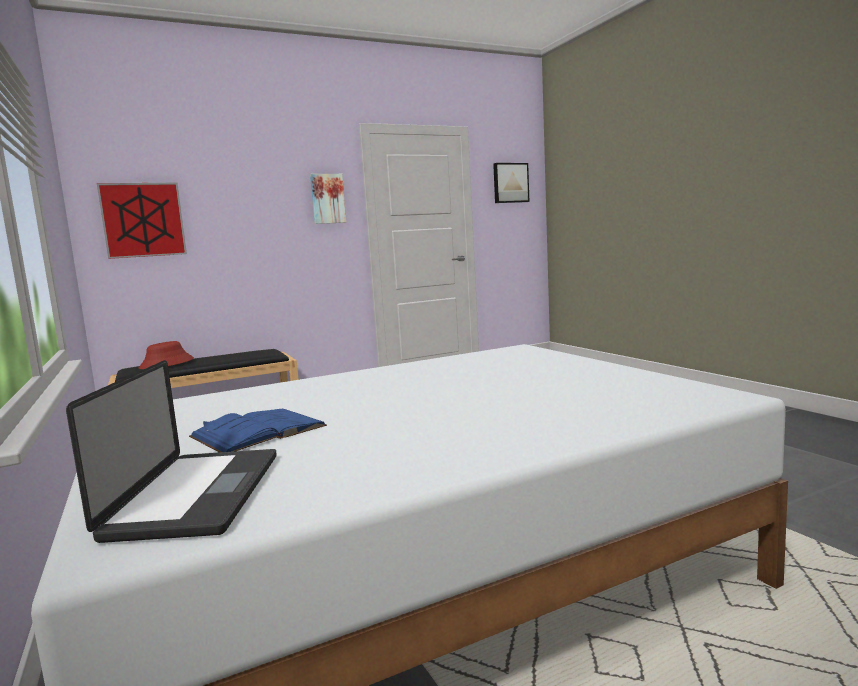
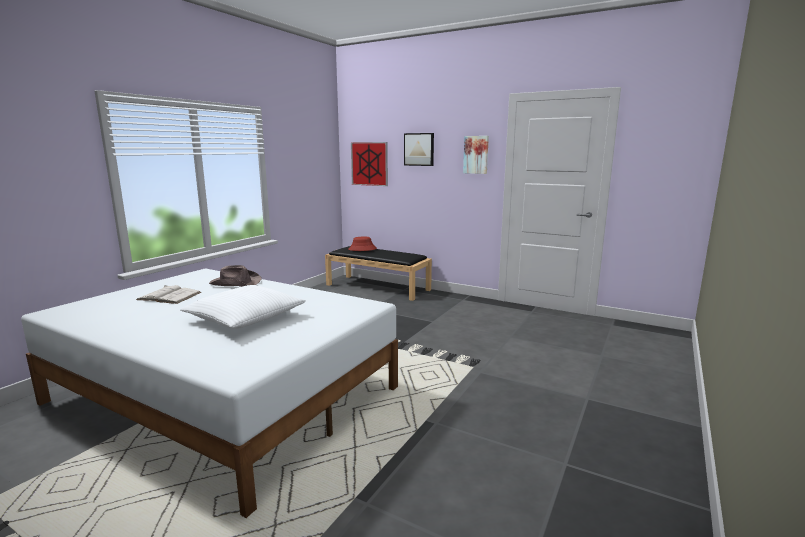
camera: 55 degrees right, 5 degrees up
(197, 494) = (92, 308): laptop -> none
(258, 431) = (169, 296): blue book -> white book
(274, 393) = (235, 283): none -> brown hat
(489, 390) = (245, 318): none -> white pillow
(510, 183) = (668, 144): picture -> picture (419, 149)

